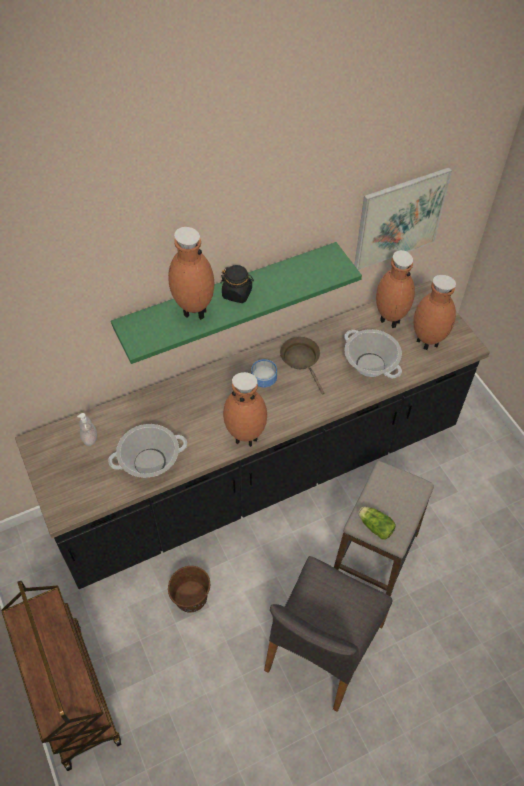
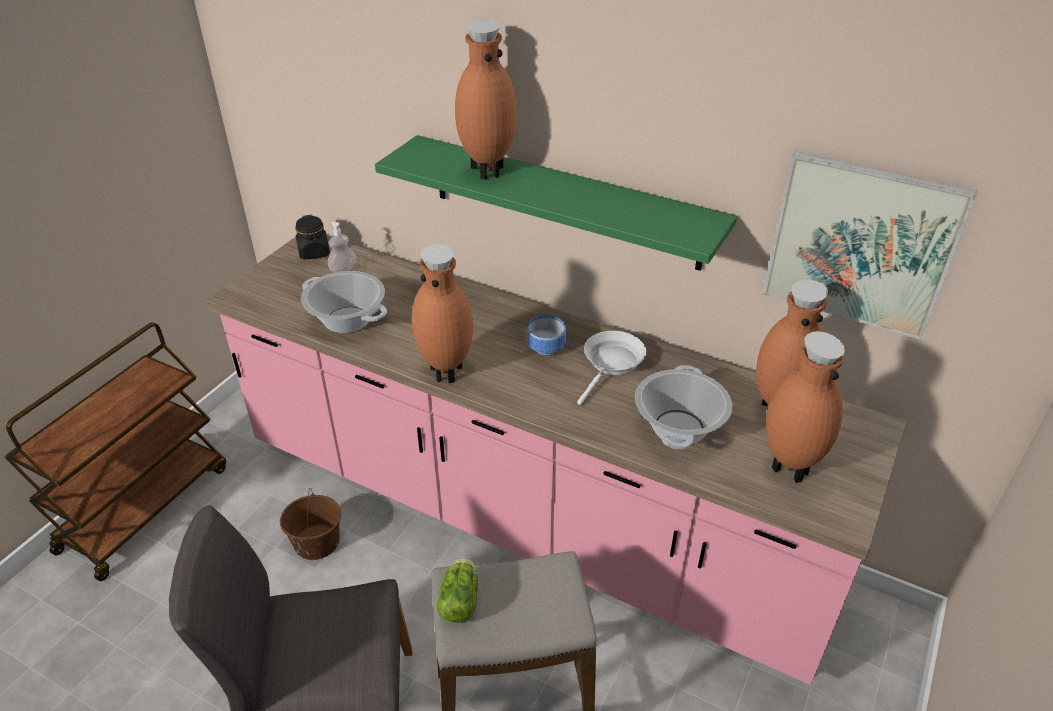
camera: 55 degrees right, 15 degrees down
(237, 293) = (550, 184): black jar -> black jar (314, 252)
(261, 476) = (526, 517): black counter -> pink counter
(301, 360) = (612, 364): brown frying pan -> white frying pan

